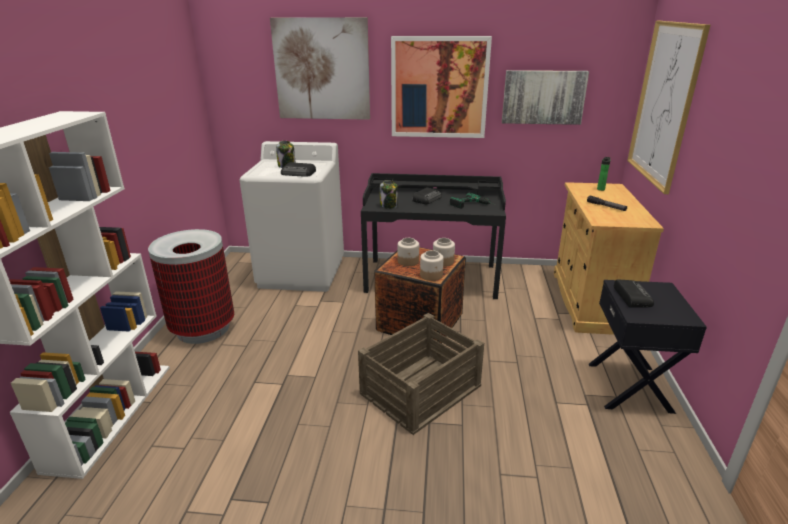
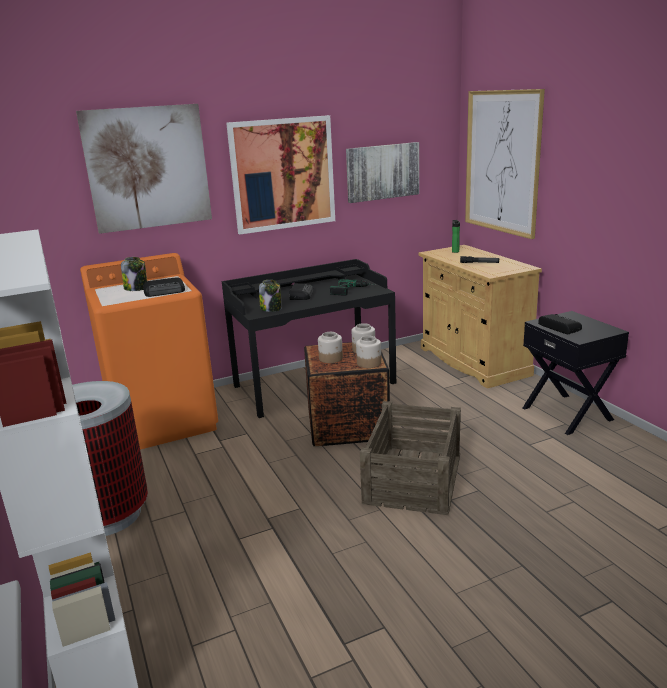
camera: 30 degrees left, 5 degrees down
(302, 272) = (163, 421): white washing machine -> orange washing machine

